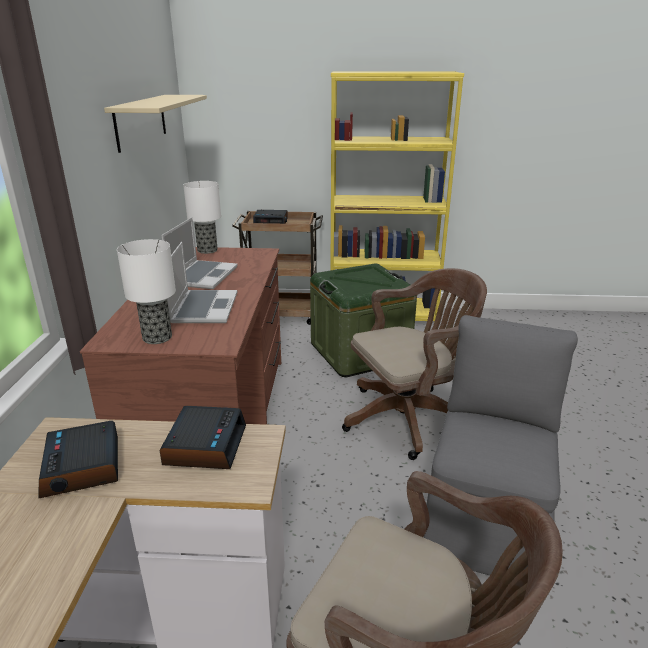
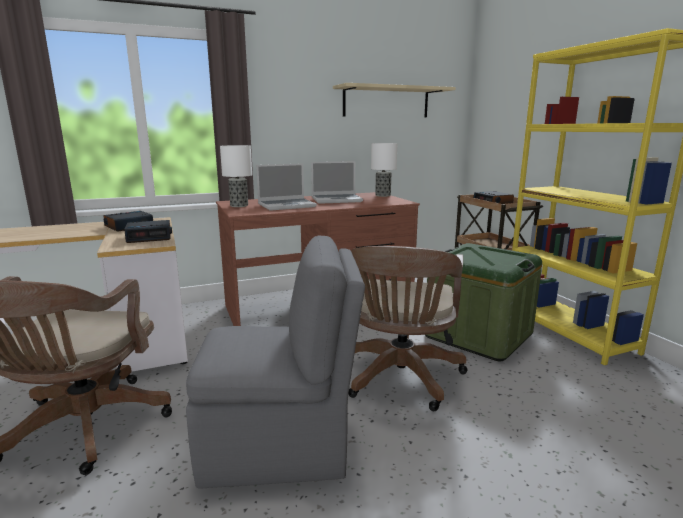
camera: 65 degrees right, 10 degrees down
(409, 417) = (400, 379): brown office chair -> brown office chair turned 60 degrees clockwise

